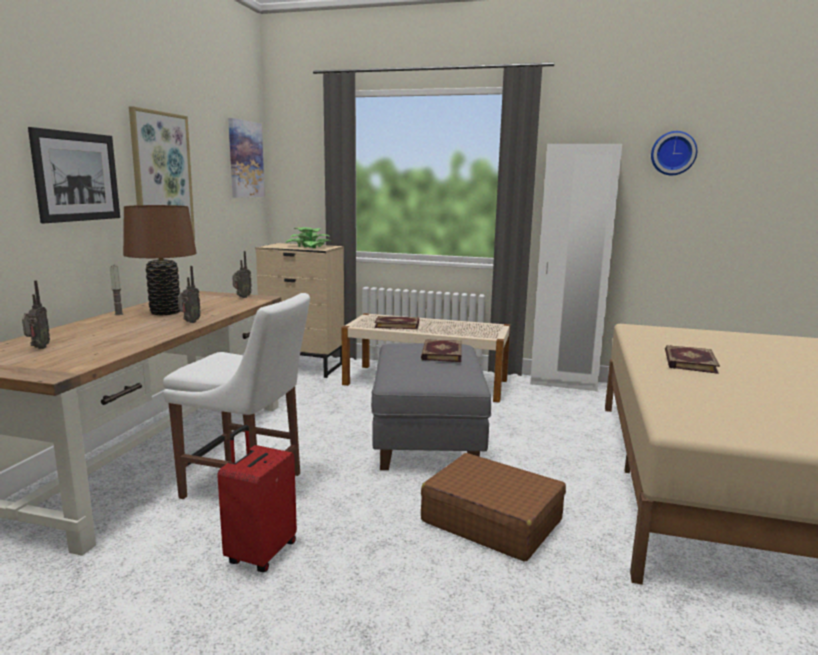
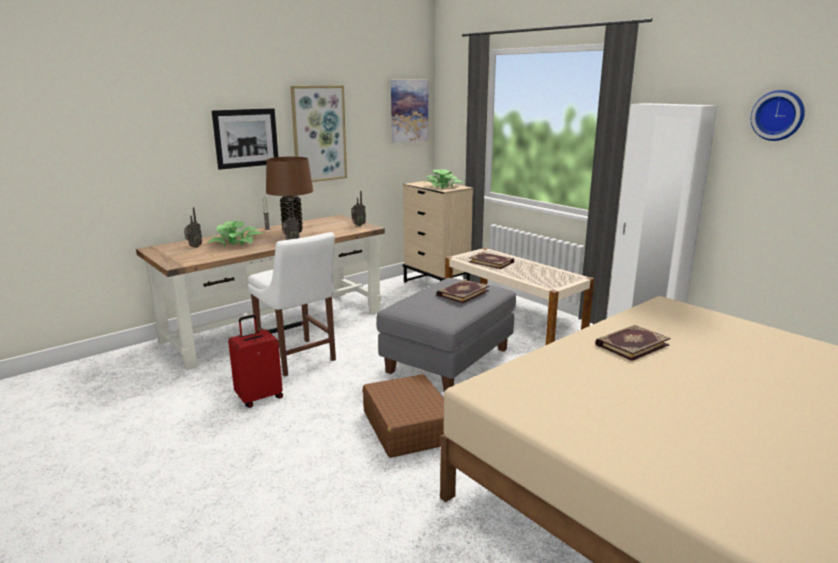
camera: 35 degrees right, 5 degrees up
(103, 334) = (236, 242): none -> potted plant

